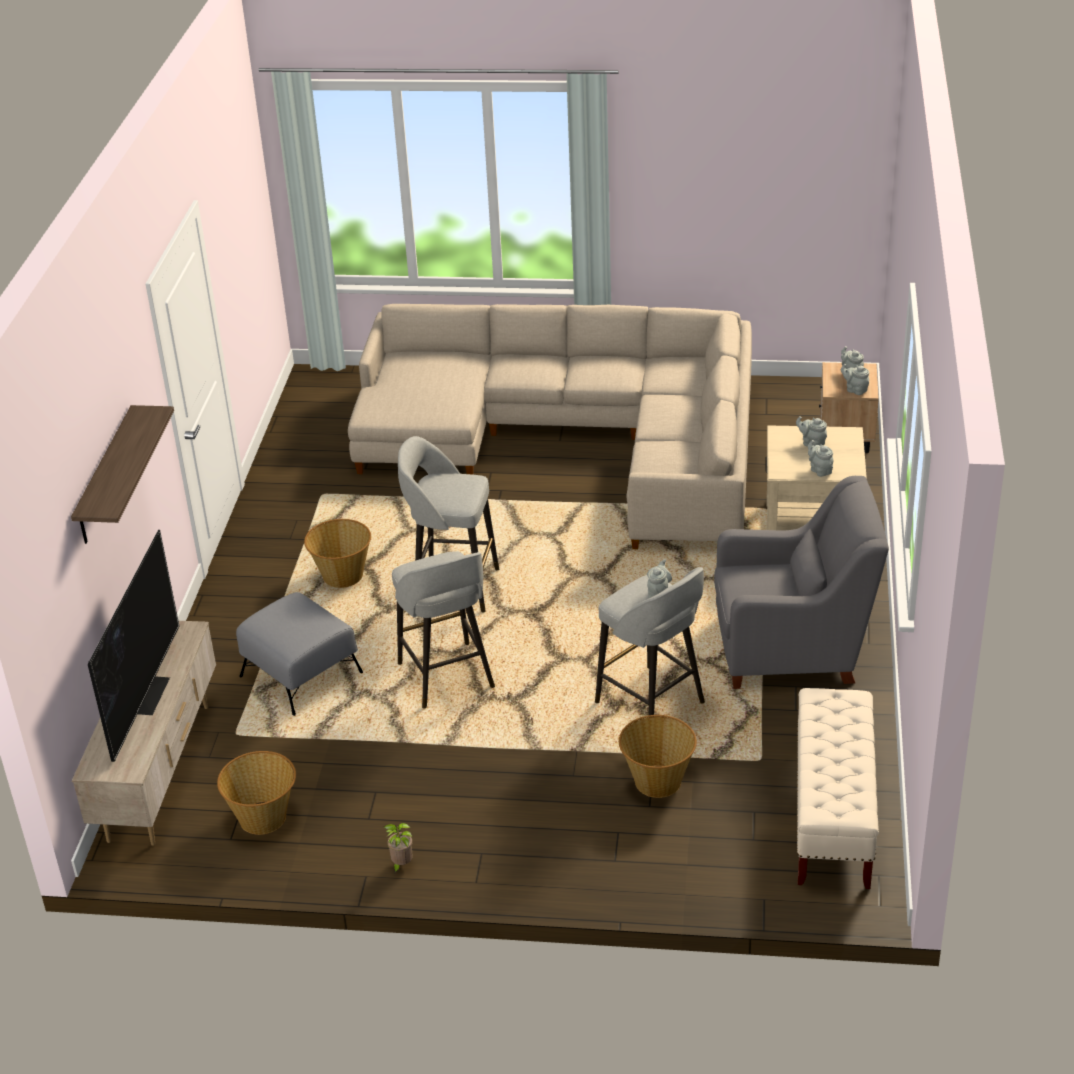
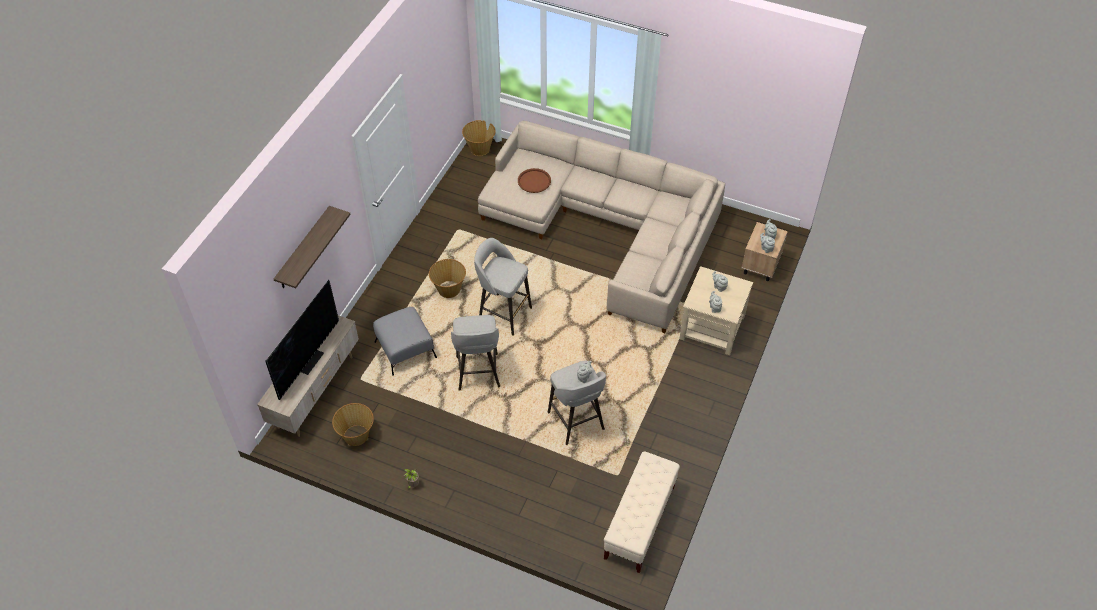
camera: 15 degrees right, 15 degrees up
(436, 384) = (534, 181): none -> brown tray
(657, 780) = (559, 472): basket -> basket (480, 148)
(793, 648) = (666, 407): grey armchair -> none

